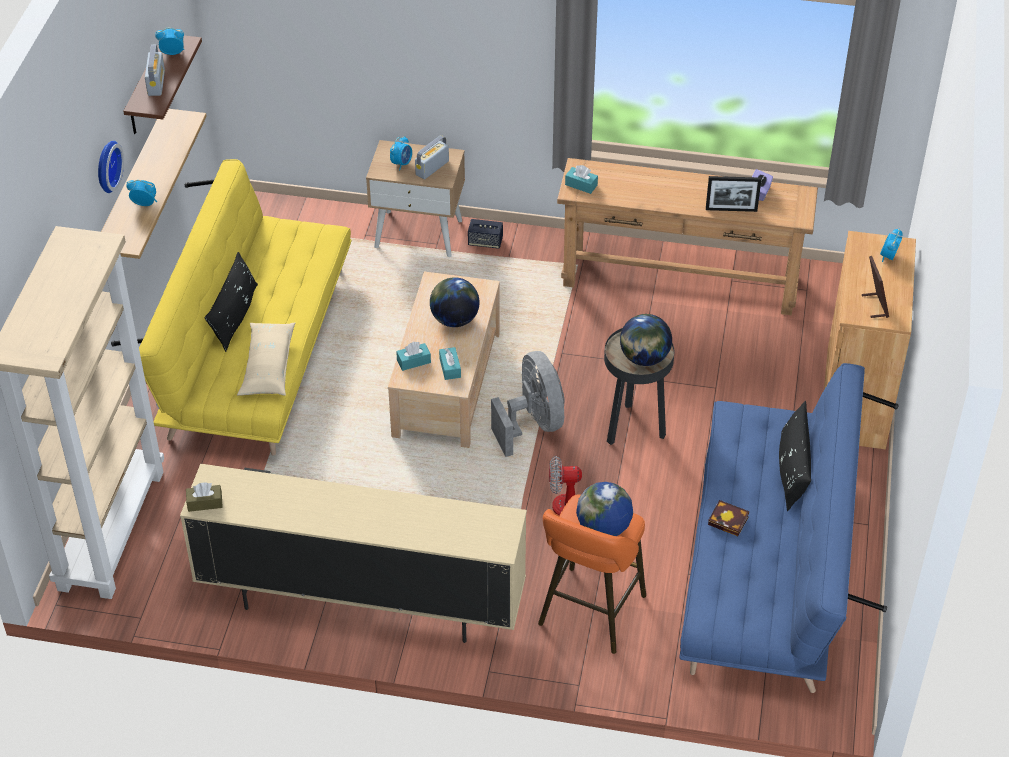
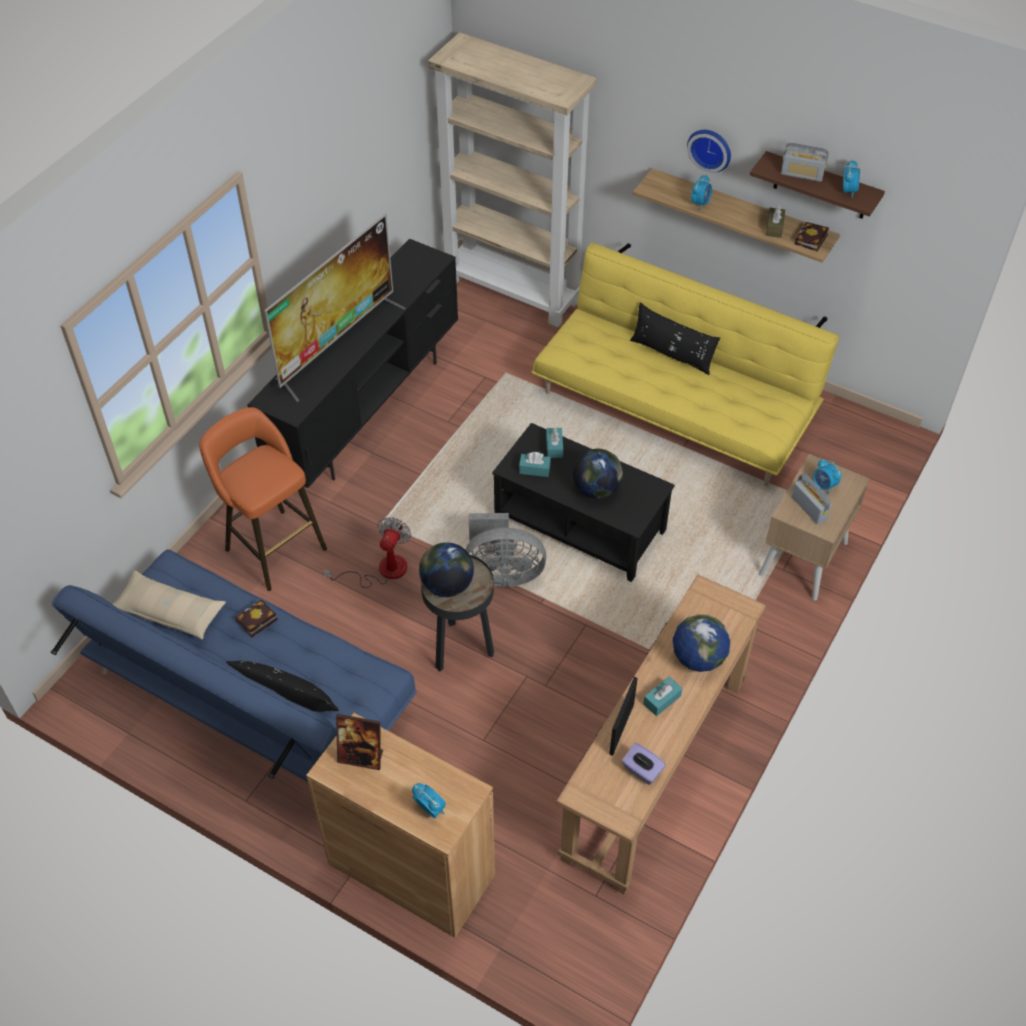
camera: 110 degrees right, 5 degrees up
(180, 123) = (811, 240): none -> book
(205, 503) = (413, 252): brown tissue box -> brown tissue box (774, 227)
(268, 366) = (600, 362): beige pillow -> beige pillow (170, 611)
(359, 602) = (367, 410): beige tv stand -> black tv stand
(388, 519) = (337, 344): none -> television
(445, 384) = (581, 523): beige coffee table -> black coffee table
(485, 242) = (773, 610): speaker -> none
(581, 185) = (713, 601): turquoise tissue box -> turquoise tissue box (662, 700)
(603, 528) = (251, 475): globe -> globe (698, 658)

